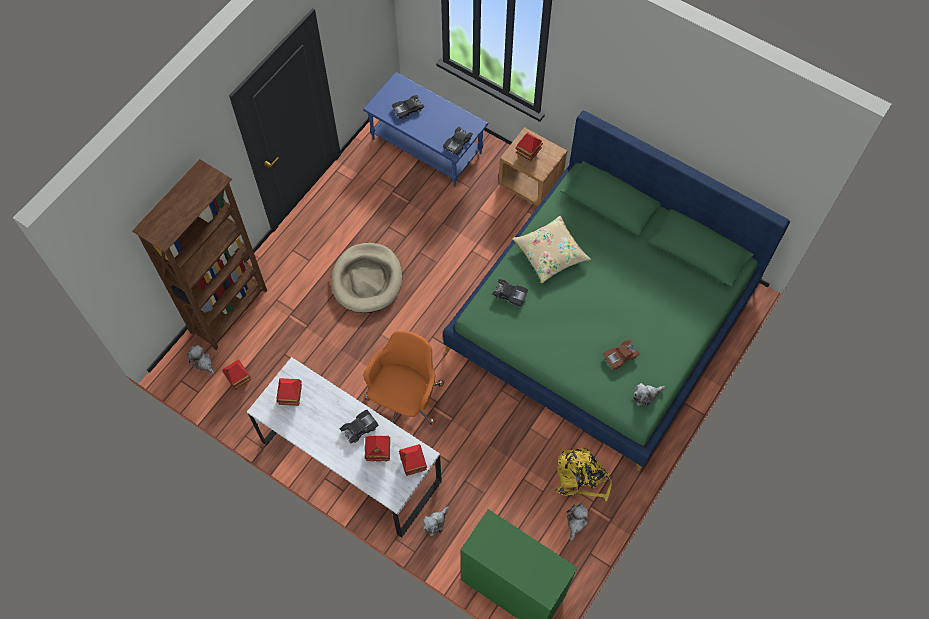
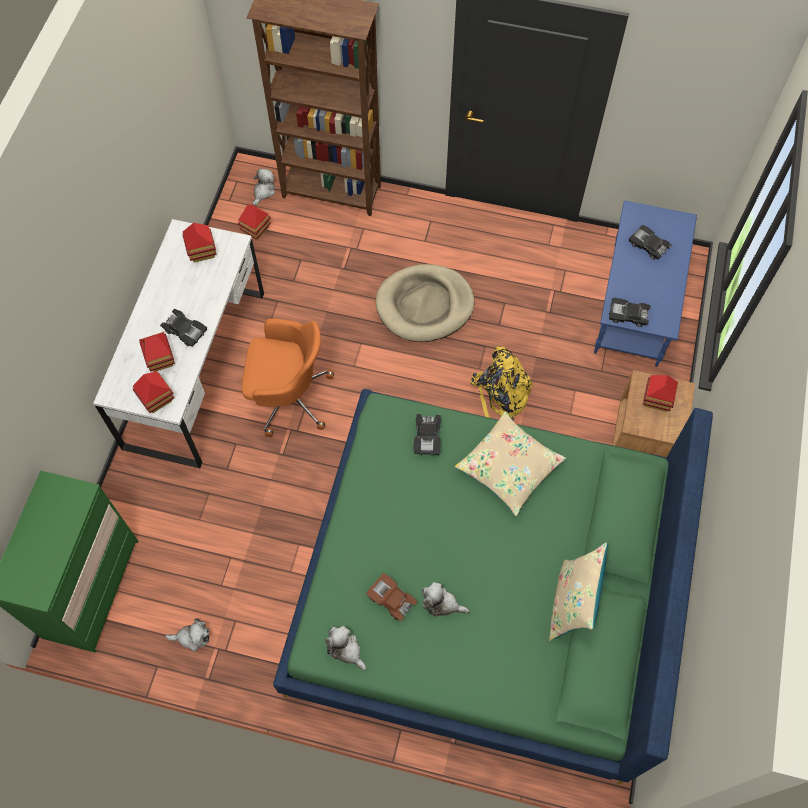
camera: 70 degrees right, 0 degrees up
(435, 523) = (148, 478): plush toy -> plush toy (441, 603)
(581, 477) = (253, 626): yellow backpack -> yellow backpack (501, 396)
(657, 252) = (572, 603): none -> beige pillow

